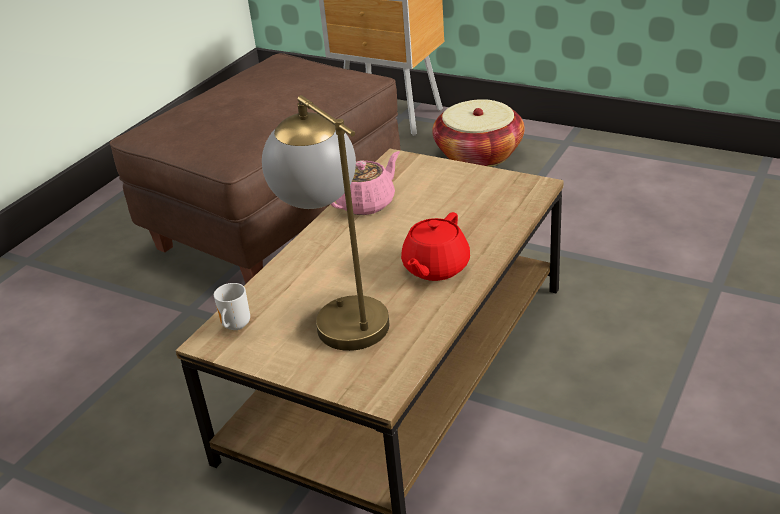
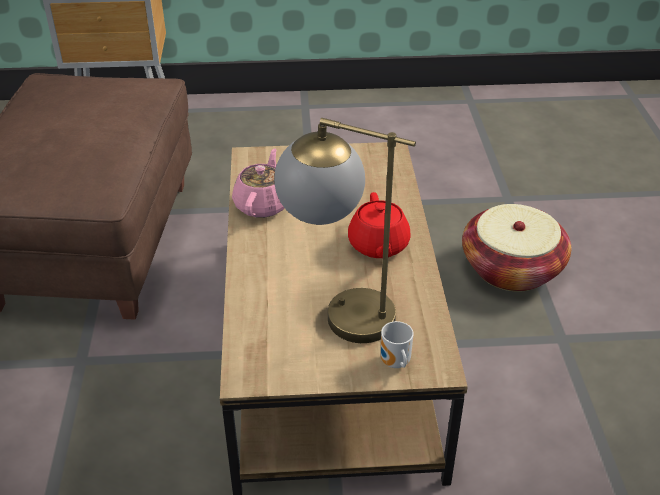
camera: 35 degrees left, 5 degrees up
(234, 326) = (254, 356): mug -> mug (394, 364)
(478, 154) = (238, 134): basket -> basket (511, 269)

